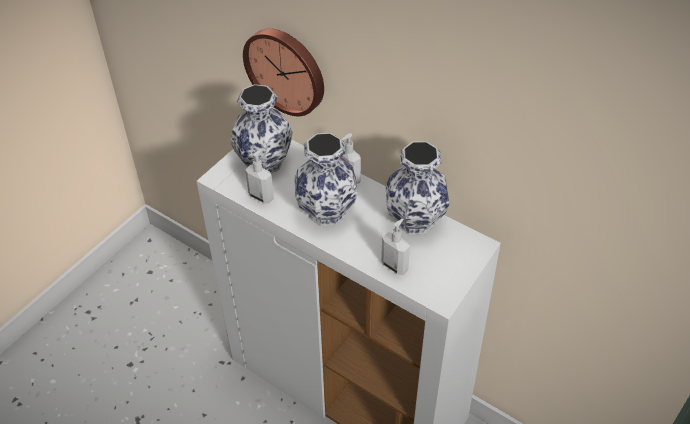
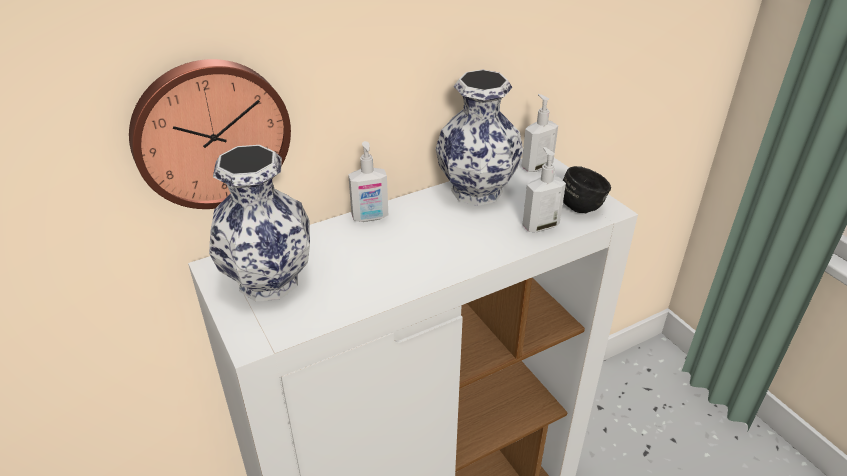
camera: 65 degrees left, 10 degrees down
(261, 196) = (335, 303): soap dispenser -> soap dispenser (536, 166)
(327, 212) = (414, 250): vase -> none
(438, 282) = (581, 203): none -> black mug

